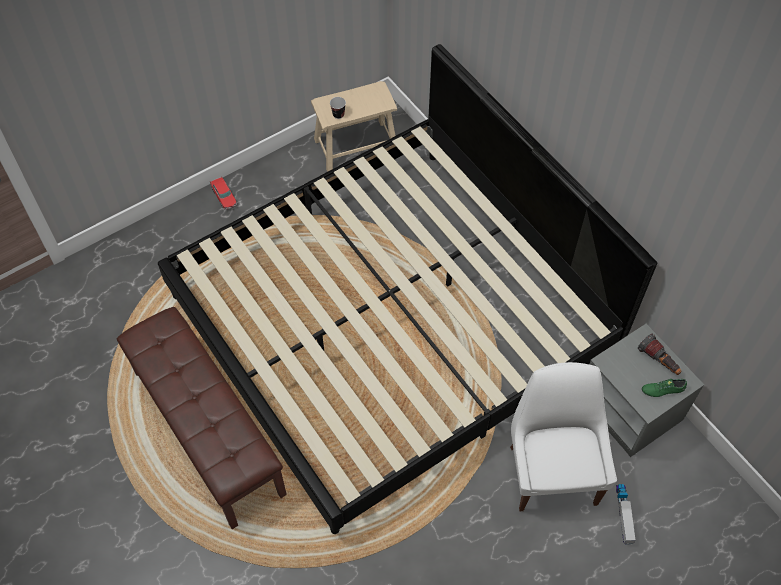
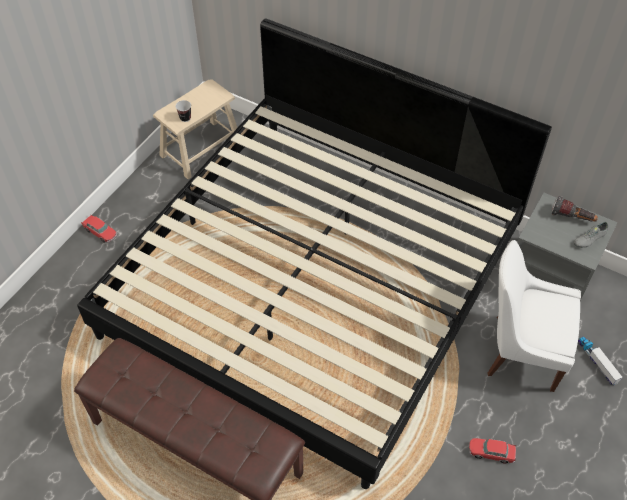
camera: 25 degrees left, 5 degrees down
(466, 553) = (491, 452): none -> toy car
(552, 471) = (520, 351): white chair -> white chair turned 45 degrees counterclockwise
(662, 390) = (589, 239): green shoe -> grey shoe

